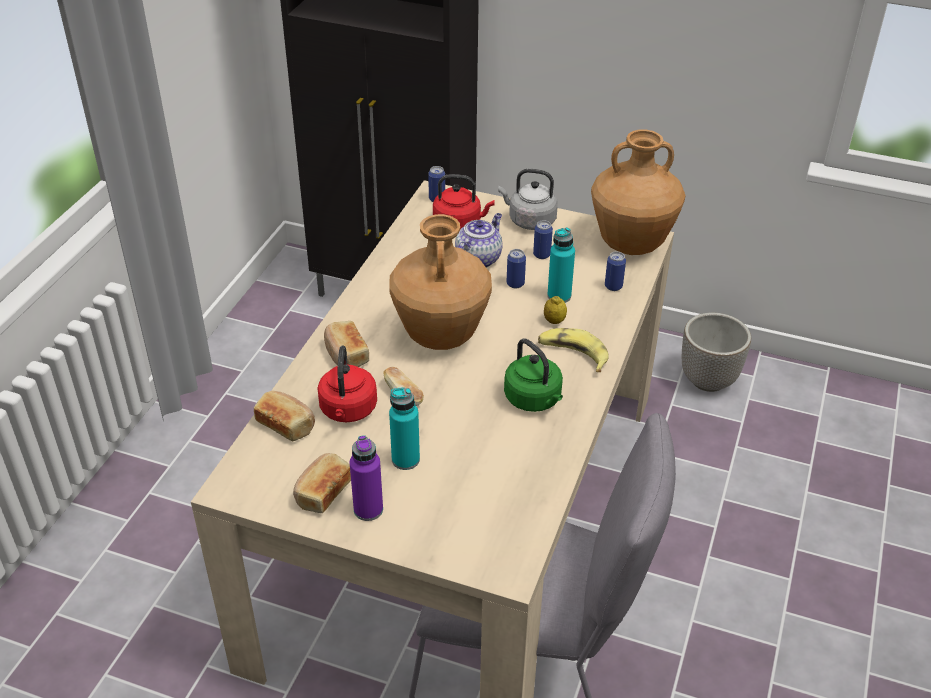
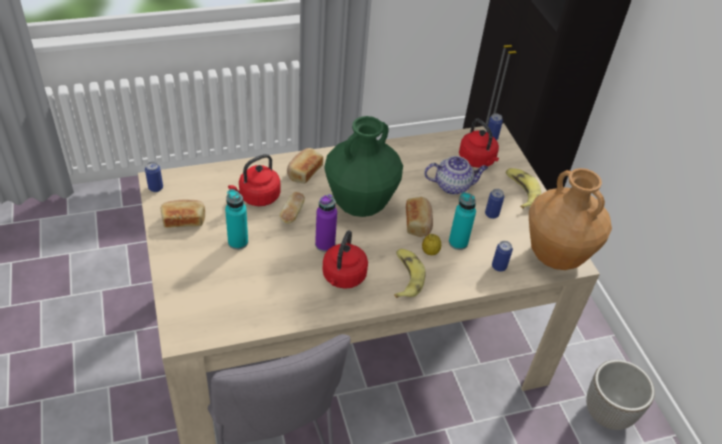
camera: 50 degrees right, 5 degrees up
(286, 424) = (225, 178): bread -> bread (418, 223)
(368, 510) = (184, 246): purple bottle -> purple bottle (325, 244)
(441, 336) = (360, 204): brown vase -> green vase
(515, 284) = (447, 215): can -> can (155, 188)
(529, 221) = (520, 191): grey kettle -> banana
(534, 400) = (343, 277): green kettle -> red kettle

